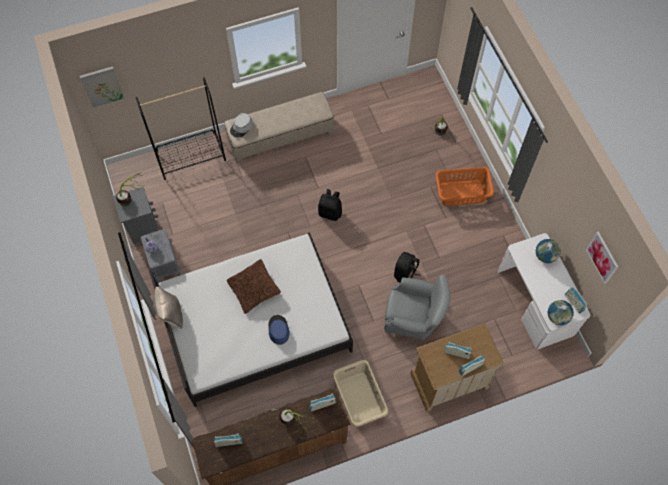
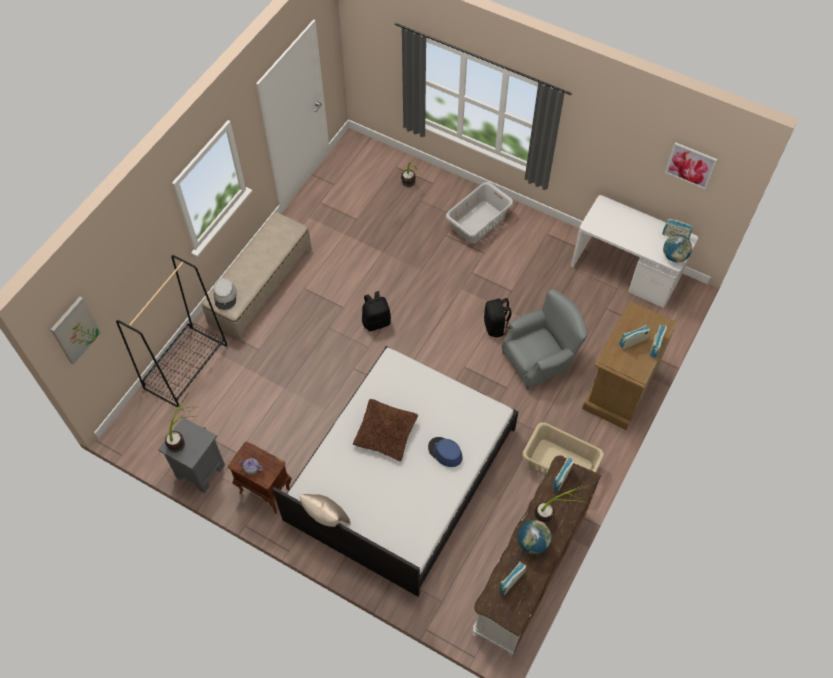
camera: 40 degrees left, 5 degrees down
(167, 270) = (265, 491): grey nightstand -> brown nightstand
(462, 193) = (479, 222): orange laundry basket -> grey laundry basket
(545, 256) = (617, 214): globe -> globe (532, 542)

